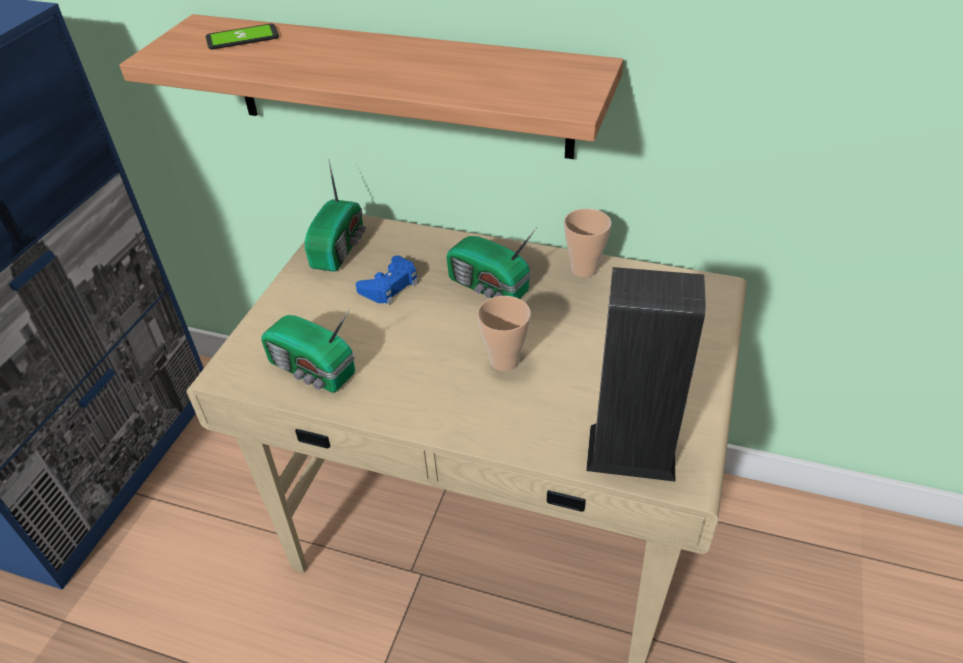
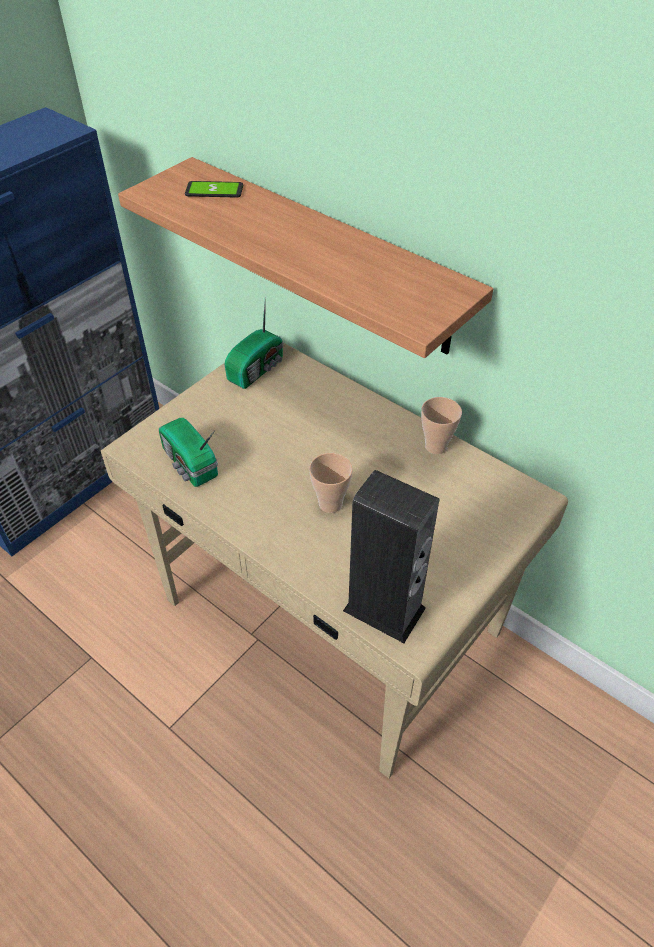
camera: 20 degrees right, 5 degrees up
(390, 286) = (278, 413): blue game controller -> none
(489, 287) = (352, 438): radio -> none

